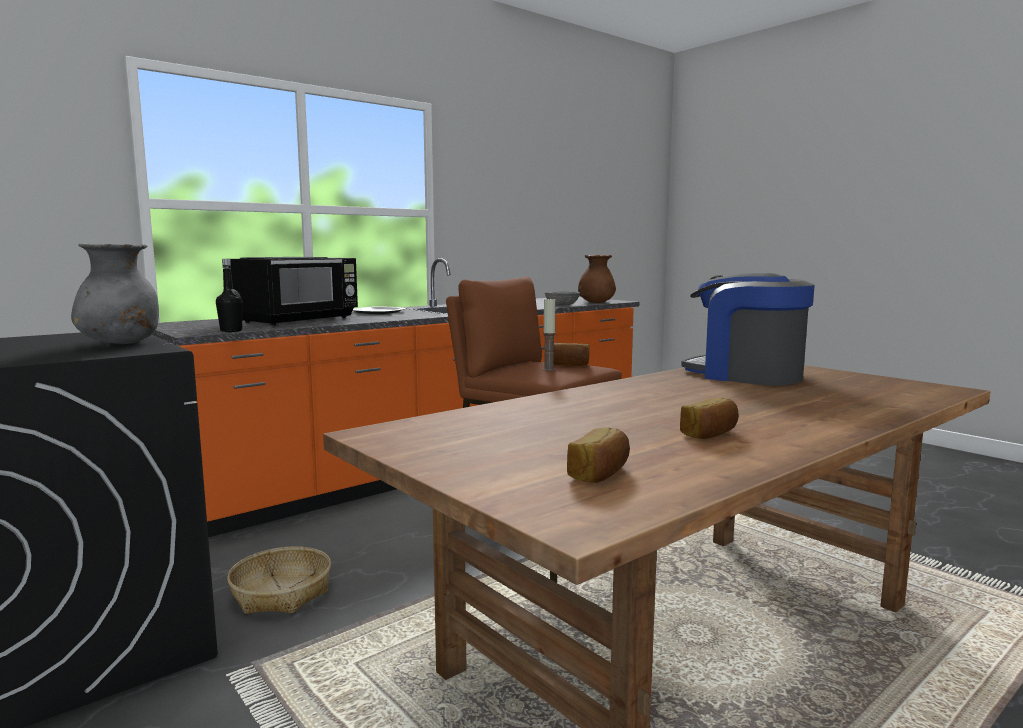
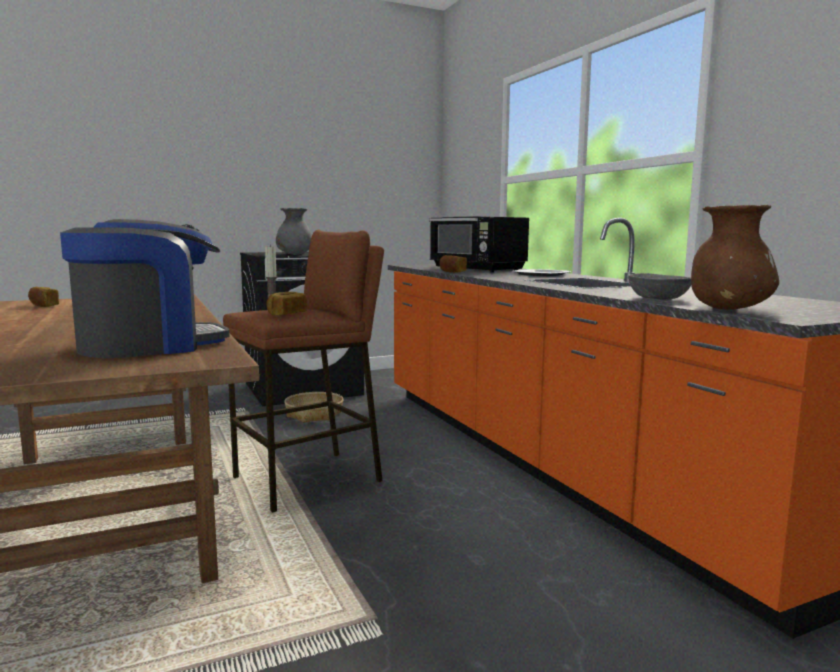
camera: 105 degrees right, 0 degrees up
(231, 331) = (412, 266): black bottle -> none
(710, 434) = (38, 318): bread -> bread (452, 272)

